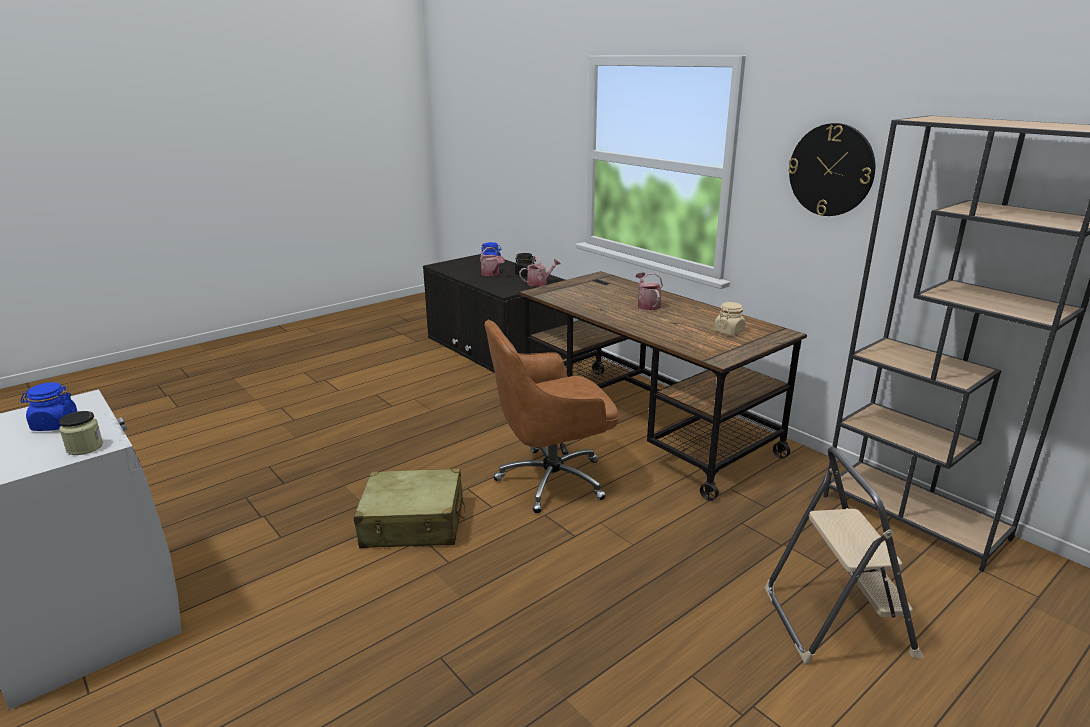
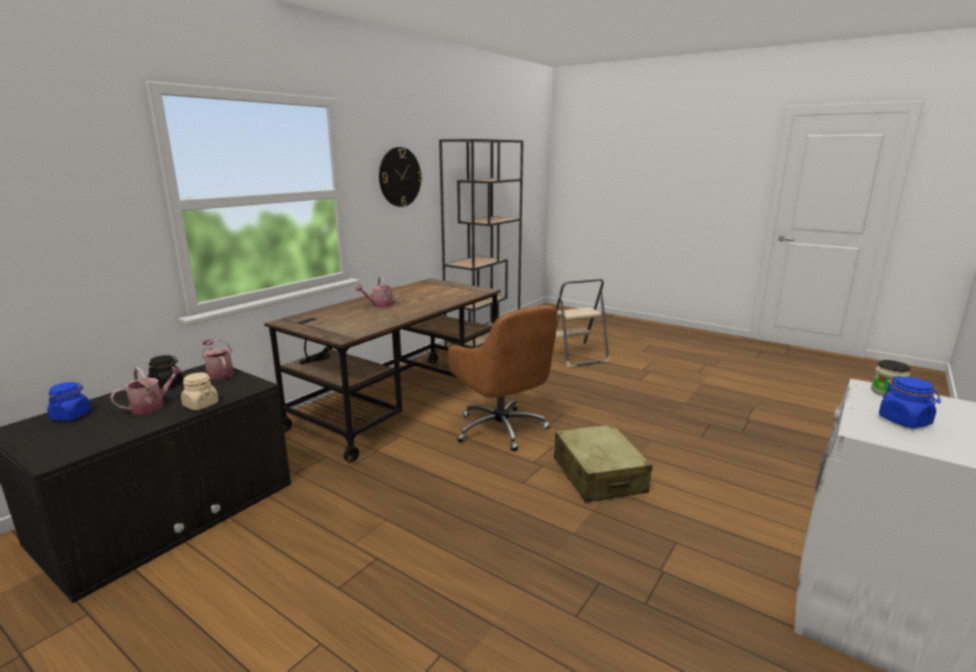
camera: 105 degrees left, 5 degrees down
(729, 331) = (434, 289): beige jar -> beige jar (200, 405)

